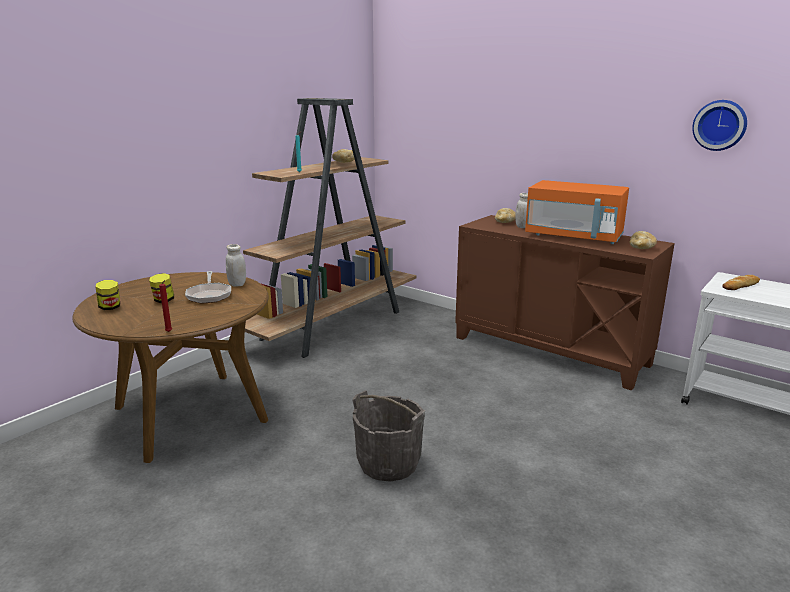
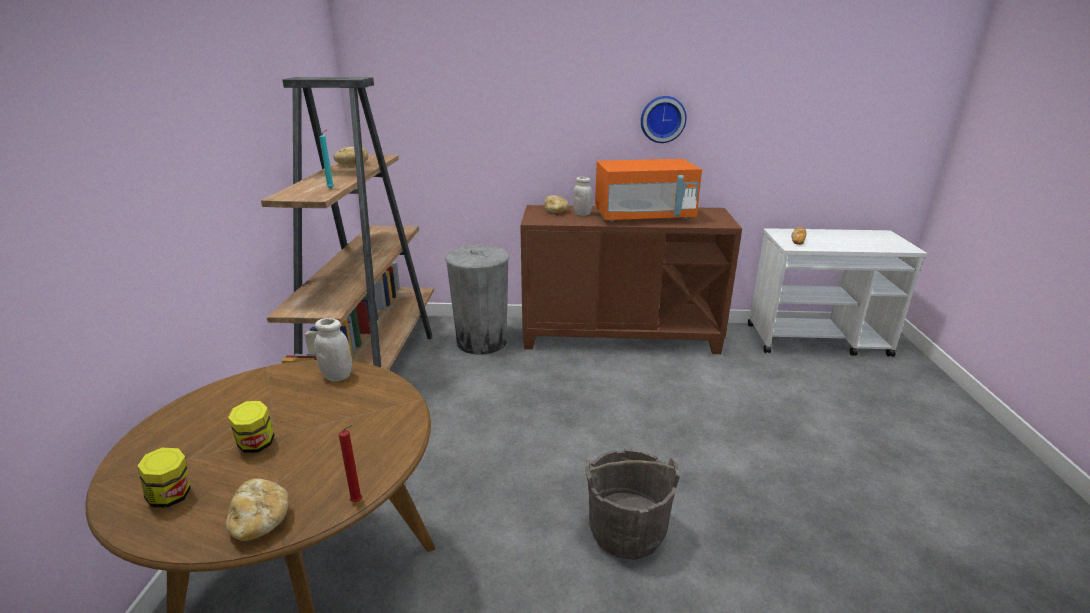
camera: 35 degrees left, 5 degrees up
(209, 295) = (321, 409): frying pan -> none
(430, 325) = (482, 342): none -> grey trash can
(641, 248) = (713, 218): bread -> bread (260, 522)
(720, 125) = (761, 91): wall clock -> wall clock (662, 119)

